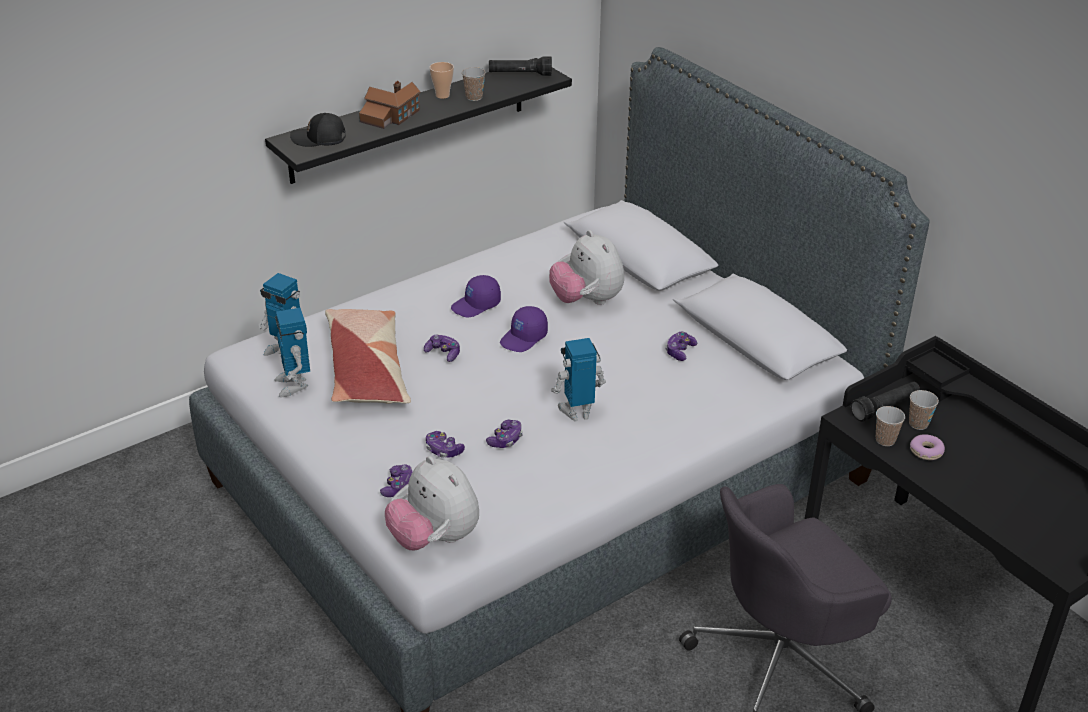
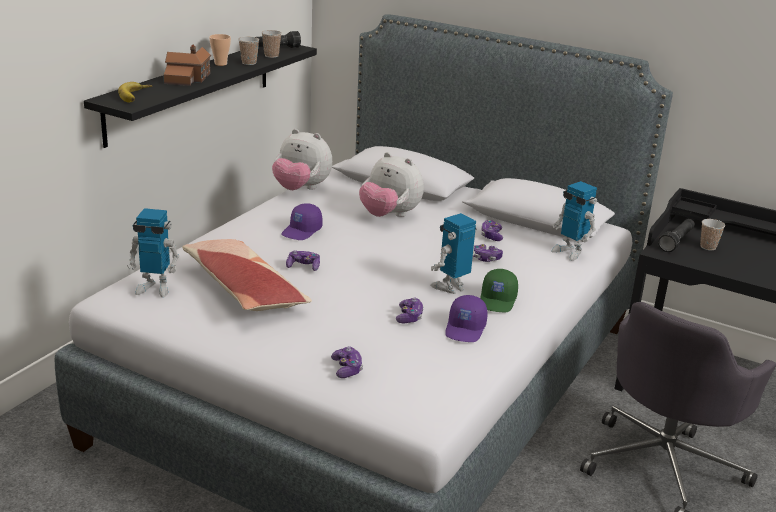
camera: 25 degrees left, 10 degrees down
(294, 385) = (183, 311): toy robot -> toy robot (570, 252)
(319, 139) = (137, 96): black cap -> banana
(434, 538) = (413, 401): plush toy -> plush toy (301, 189)
(443, 450) = (362, 334): game controller -> game controller (485, 258)
(524, 338) = (362, 246): purple cap -> purple cap (466, 329)
(615, 440) = (498, 301): none -> green cap
(885, 440) = (697, 260): cup -> cup (271, 55)
(926, 452) = (731, 262): donut -> none

